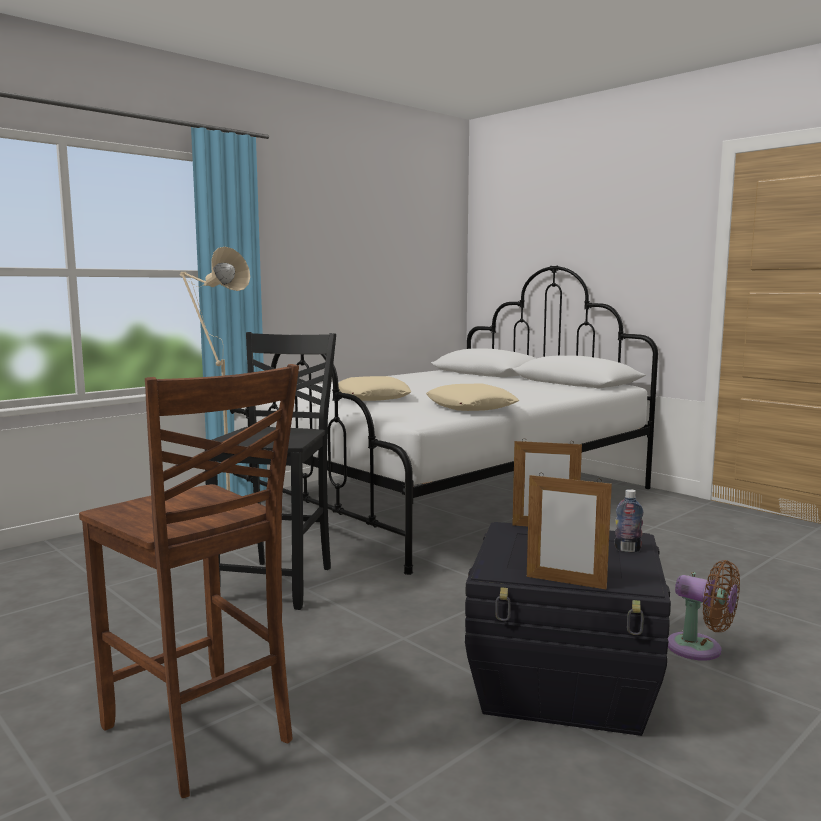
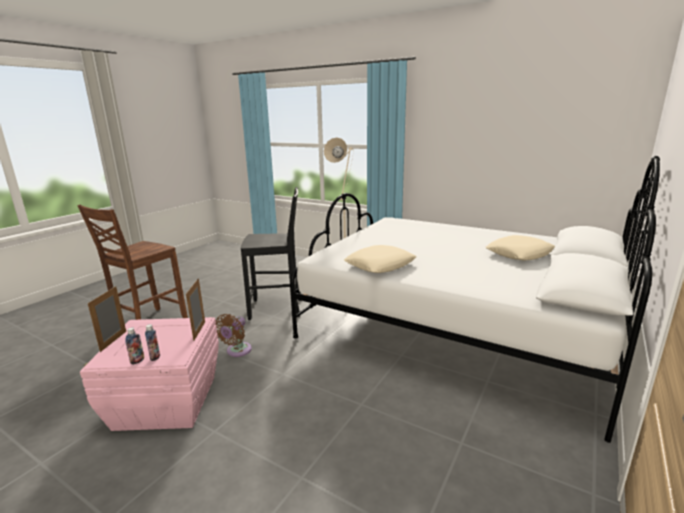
camera: 75 degrees right, 10 degrees up
(373, 397) = (394, 240): beige pillow -> beige pillow (519, 254)
(565, 685) = (165, 402): black storage box -> pink storage box
(638, 559) = (137, 361): none -> bottle
(700, 649) = (201, 460): brown fan -> brown fan (237, 351)

